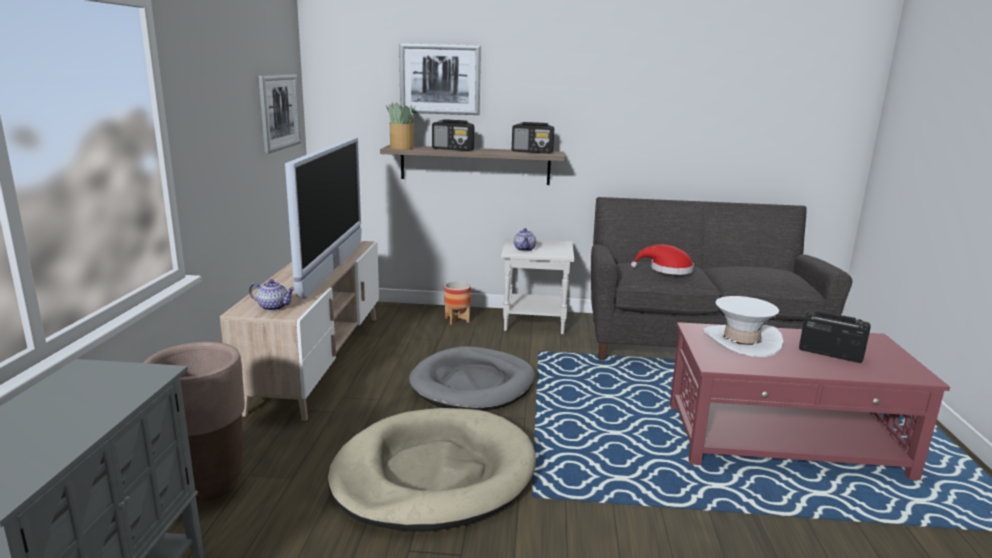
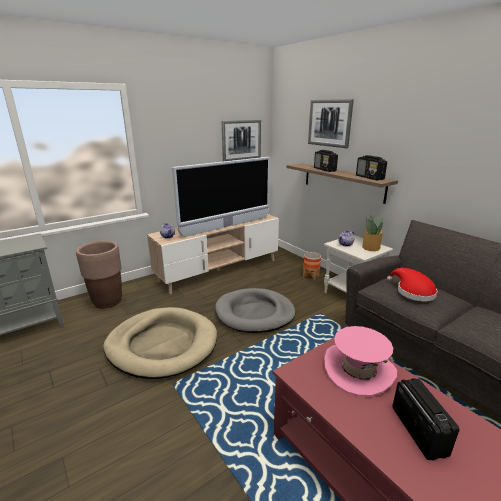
camera: 50 degrees right, 5 degrees up
(402, 147) = (301, 165): potted plant -> potted plant (370, 247)
(741, 341) = (358, 370): white hat -> pink hat

